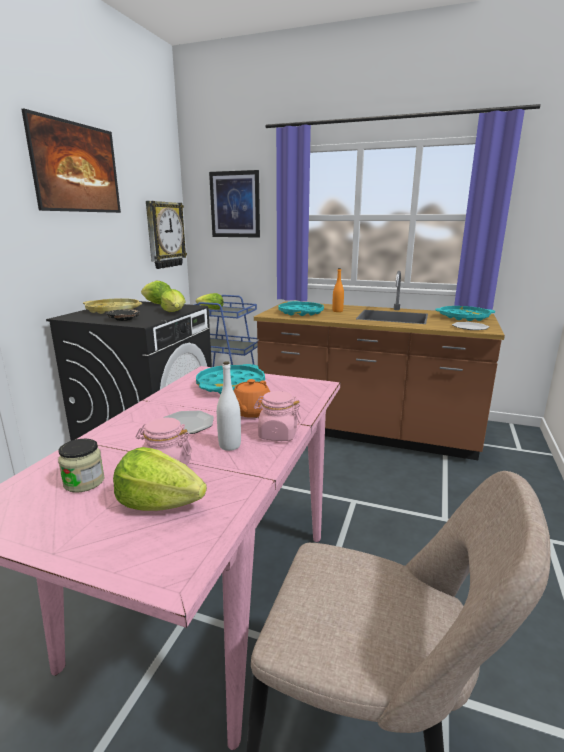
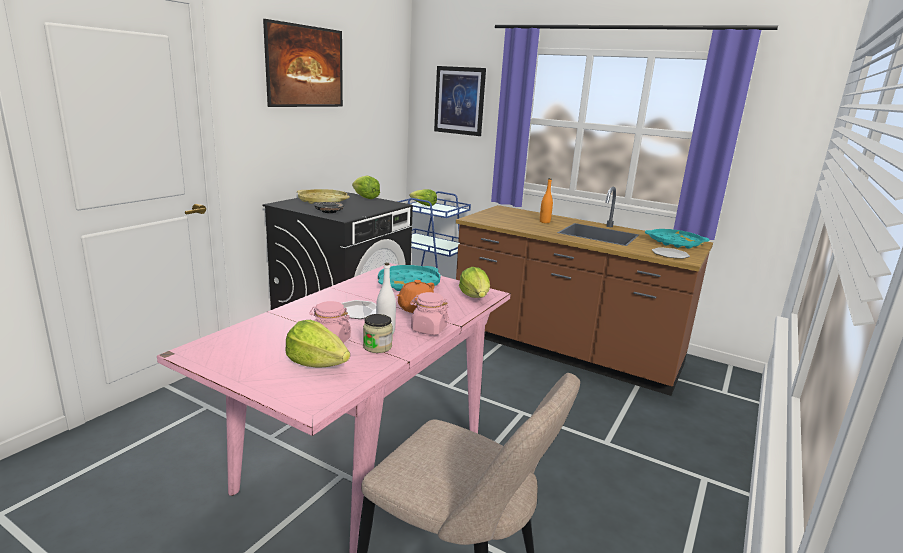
camera: 10 degrees right, 0 degrees up
(84, 482) = (267, 342): jar -> jar (377, 347)
(164, 235) = (385, 127): wall clock -> none
(175, 312) = (377, 209): lettuce -> lettuce (475, 297)
(301, 312) = (505, 220): turquoise tray -> none

